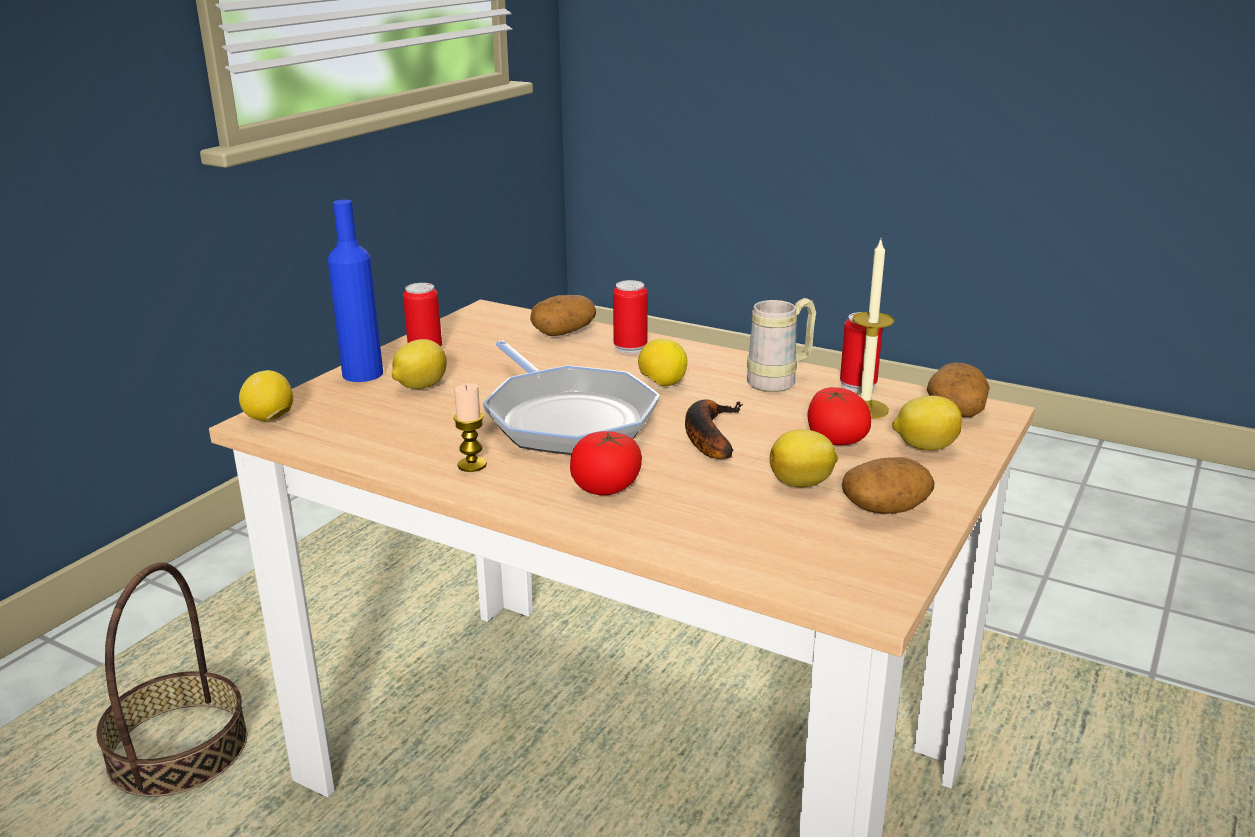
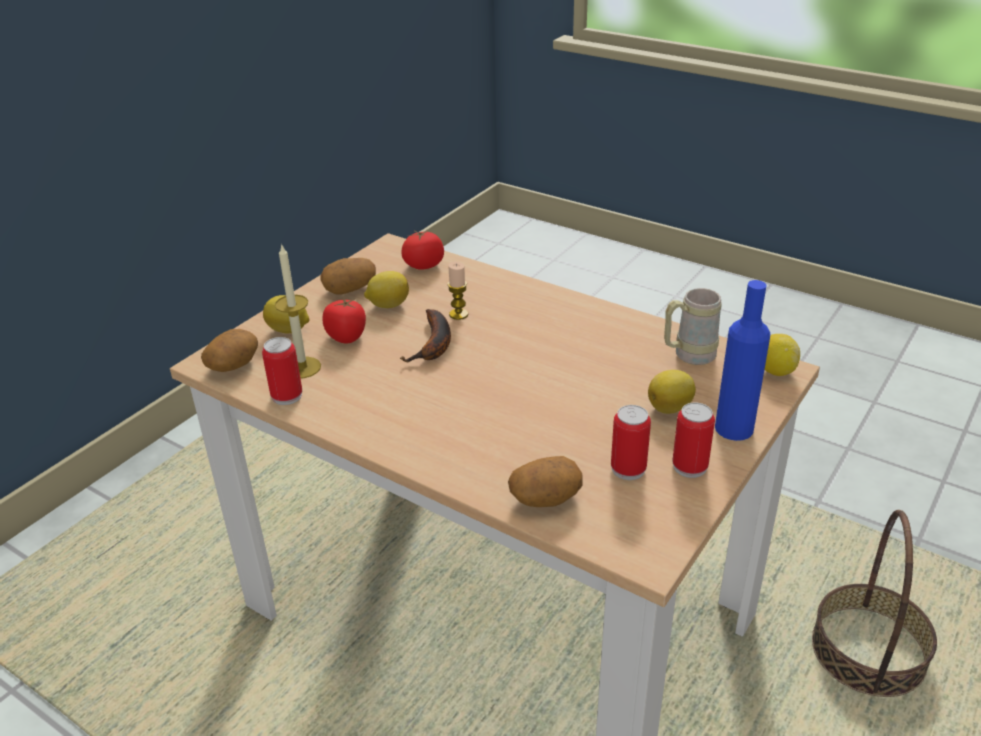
camera: 175 degrees left, 10 degrees up
(472, 465) = (601, 324): candle -> candle (458, 314)
(566, 418) = (538, 365): frying pan -> none
(606, 488) = (511, 305): tomato -> tomato (423, 265)
(630, 347) = (474, 462): can -> can (628, 469)
(662, 384) = (455, 403): lemon -> none
(780, 381) = (350, 403): beige mug -> beige mug (687, 356)

